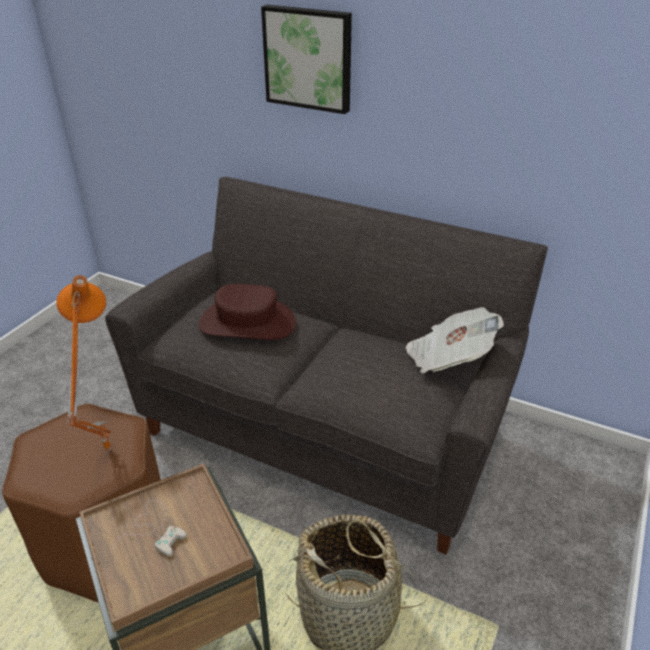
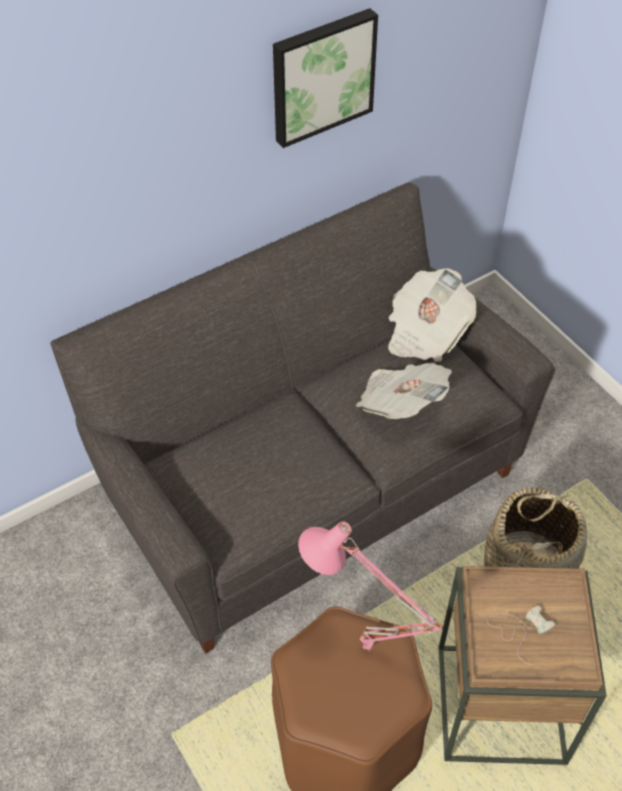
camera: 60 degrees left, 15 degrees up
(105, 450) = (364, 652): orange table lamp -> pink table lamp
(247, 323) = (262, 456): brown hat -> none
(309, 58) = (138, 151): picture -> picture (321, 76)
(357, 370) = (400, 403): none -> newspaper

